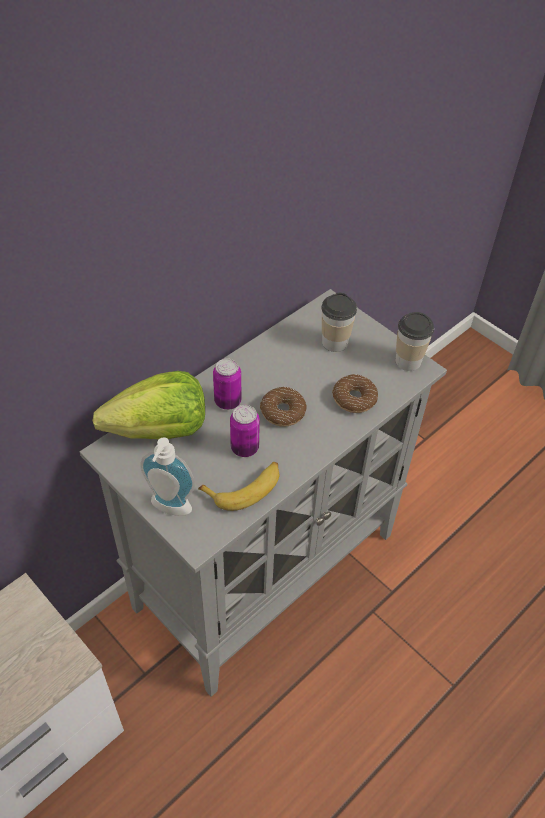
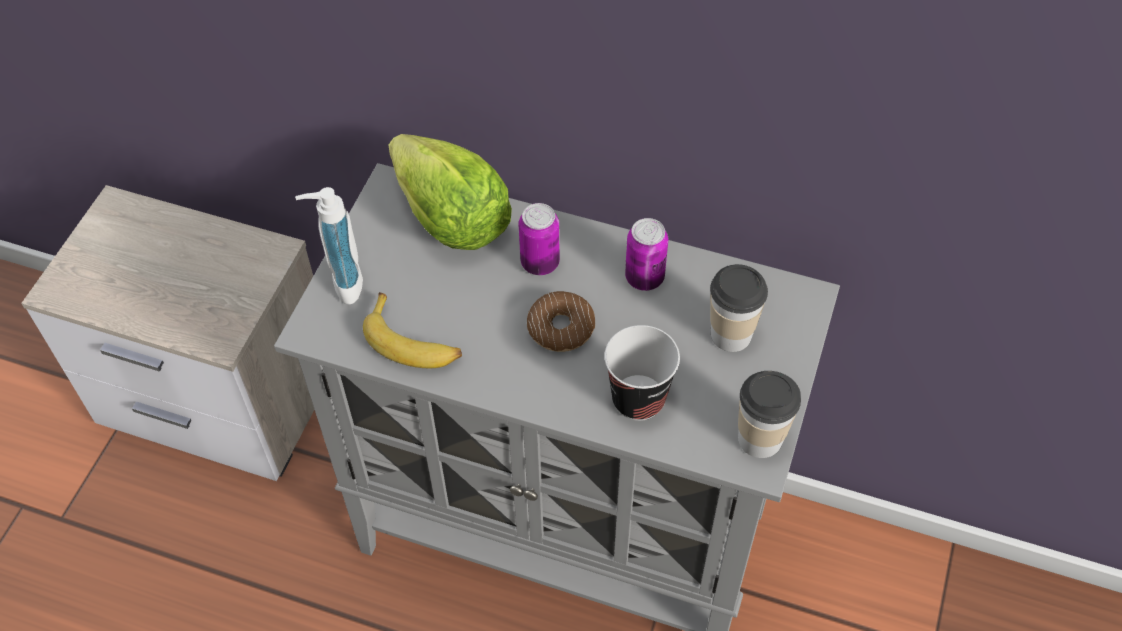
camera: 65 degrees right, 5 degrees up
(244, 448) = (475, 314): can -> can (644, 278)
(354, 399) = (638, 399): donut -> cup

